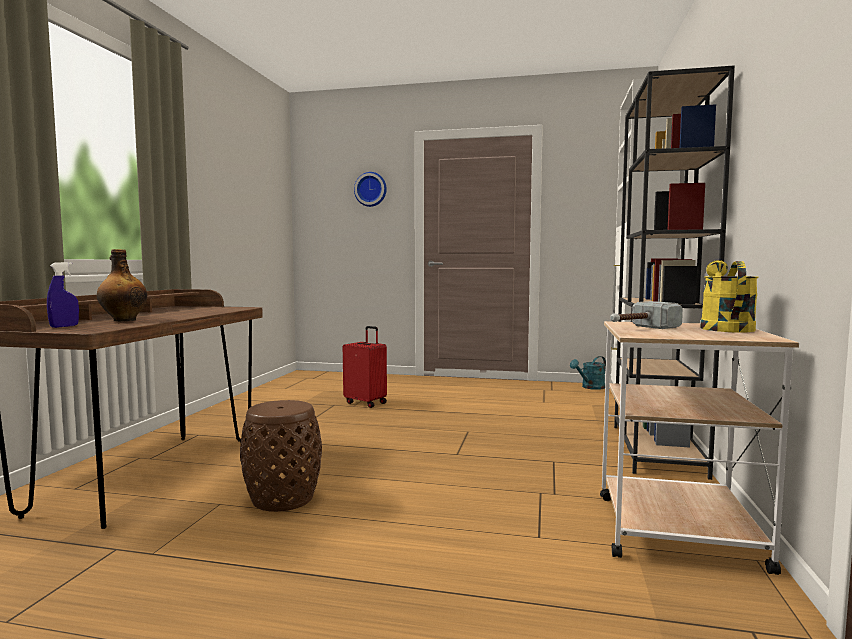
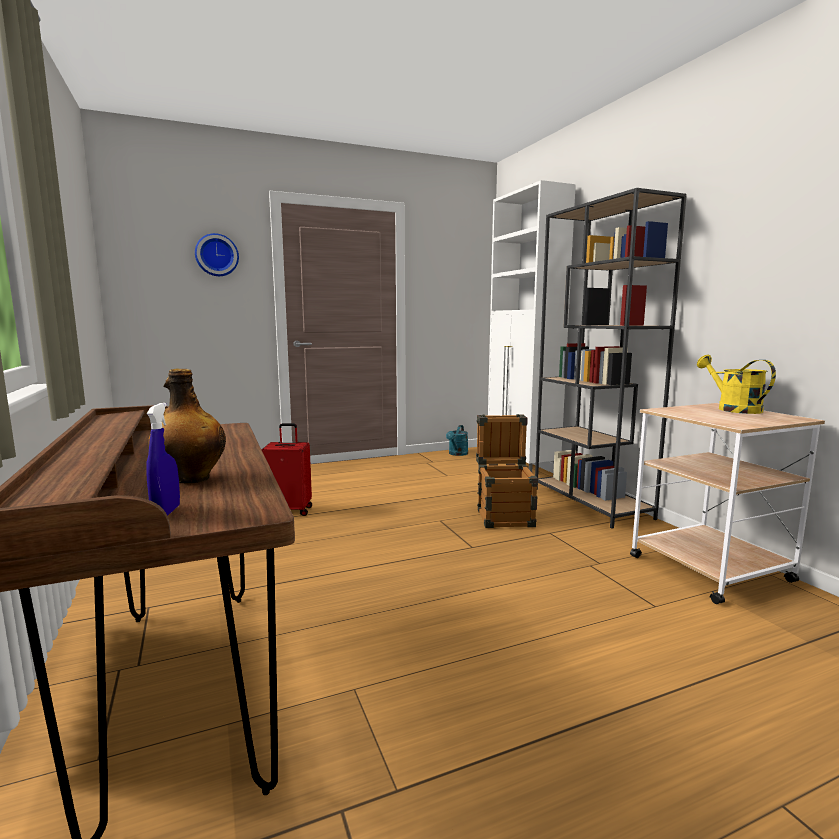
camera: 35 degrees left, 5 degrees up
(283, 499) = (410, 653): brown stool -> none
(536, 439) = (504, 515): none -> crate
(640, 328) = (701, 416): hammer -> none

